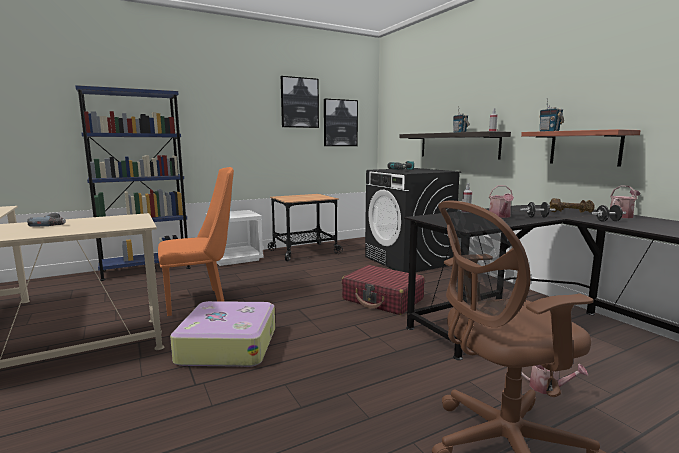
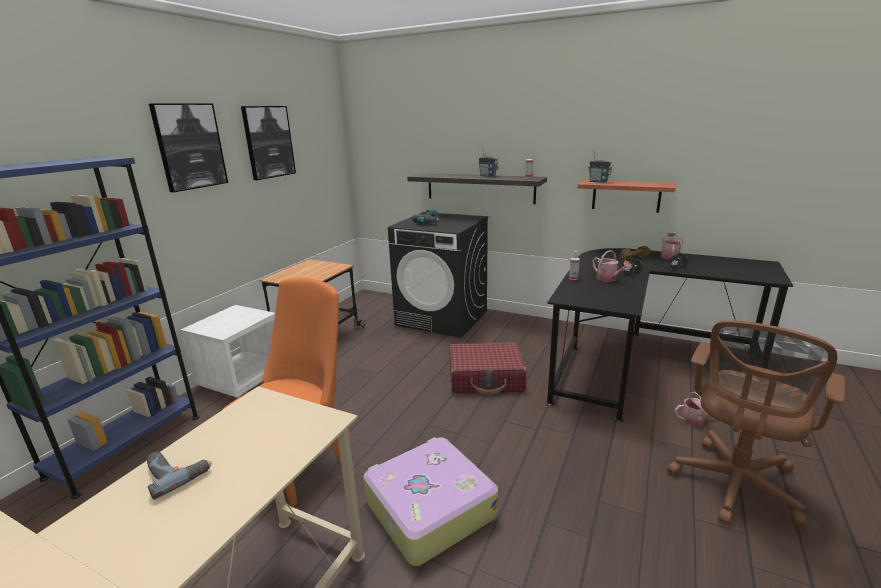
camera: 35 degrees left, 10 degrees up
(340, 123) = (314, 162): picture -> picture (190, 146)

